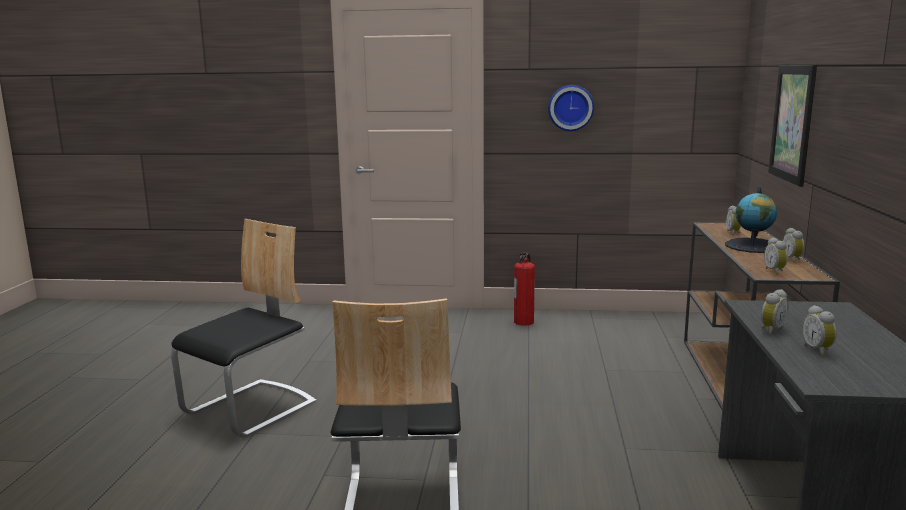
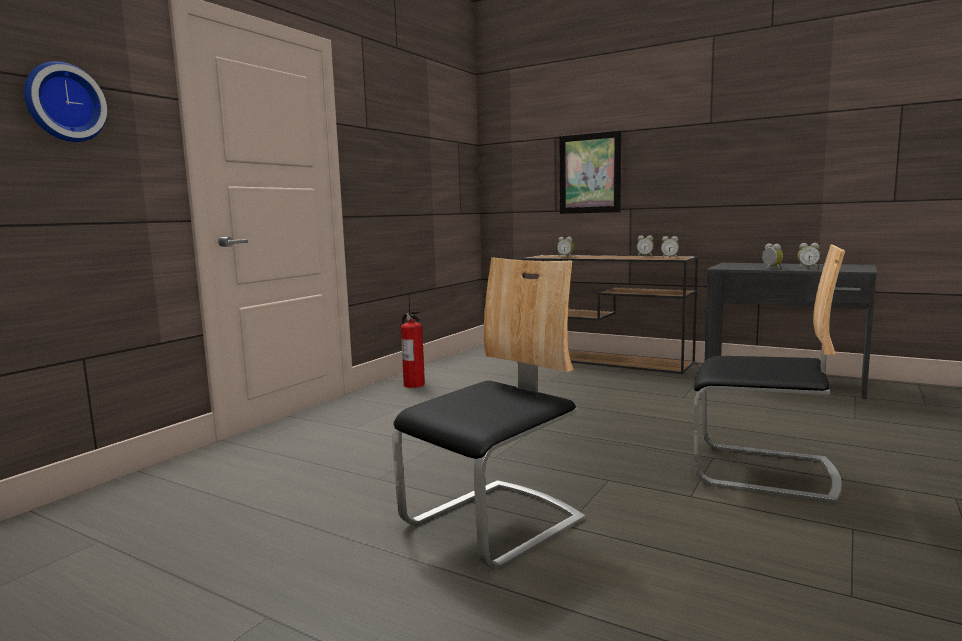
camera: 65 degrees left, 5 degrees down
(251, 409) = (494, 523): chair -> chair turned 75 degrees clockwise
(570, 107) = (398, 170): wall clock -> wall clock (63, 103)
(753, 246) = (605, 257): globe -> none

